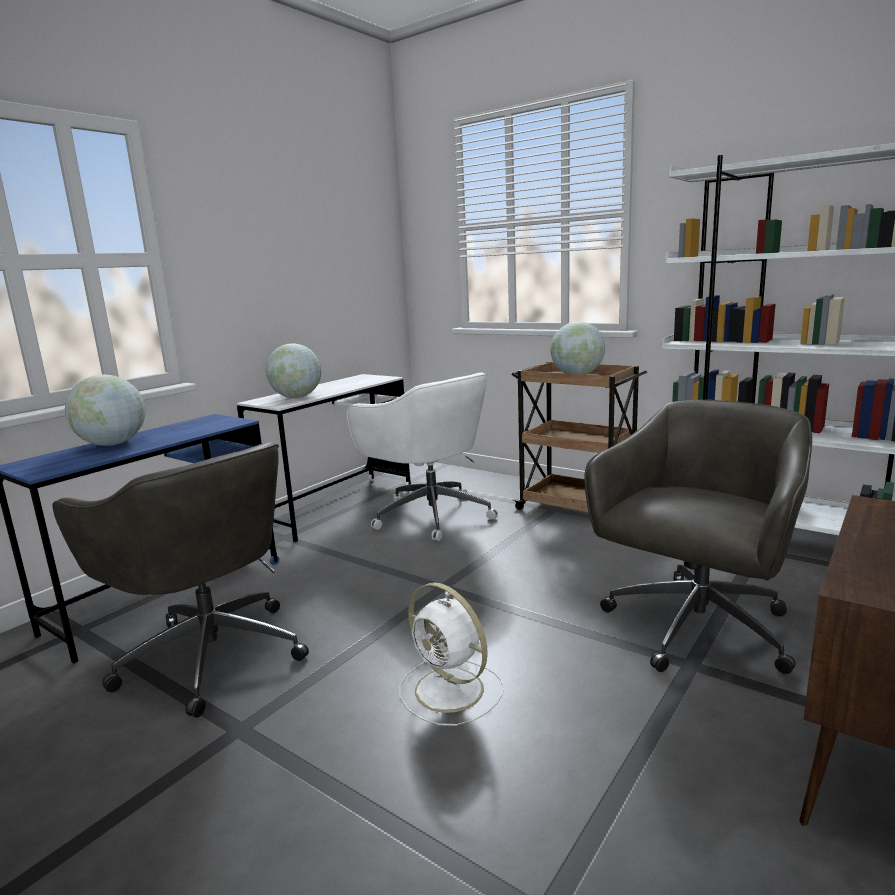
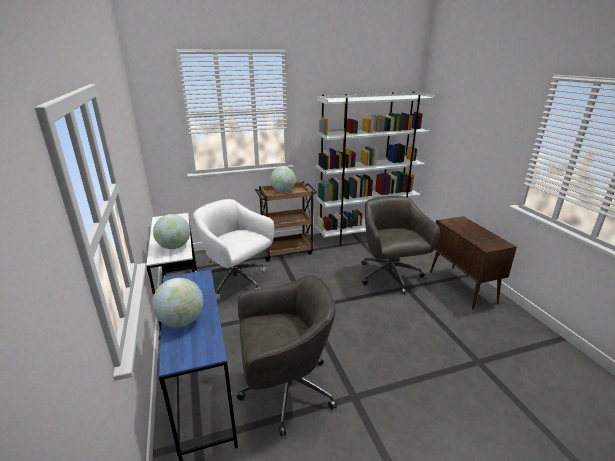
camera: 55 degrees left, 10 degrees up
(430, 514) = (237, 281): white office chair -> white office chair turned 135 degrees counterclockwise
(451, 691) = (378, 336): white fan -> none

